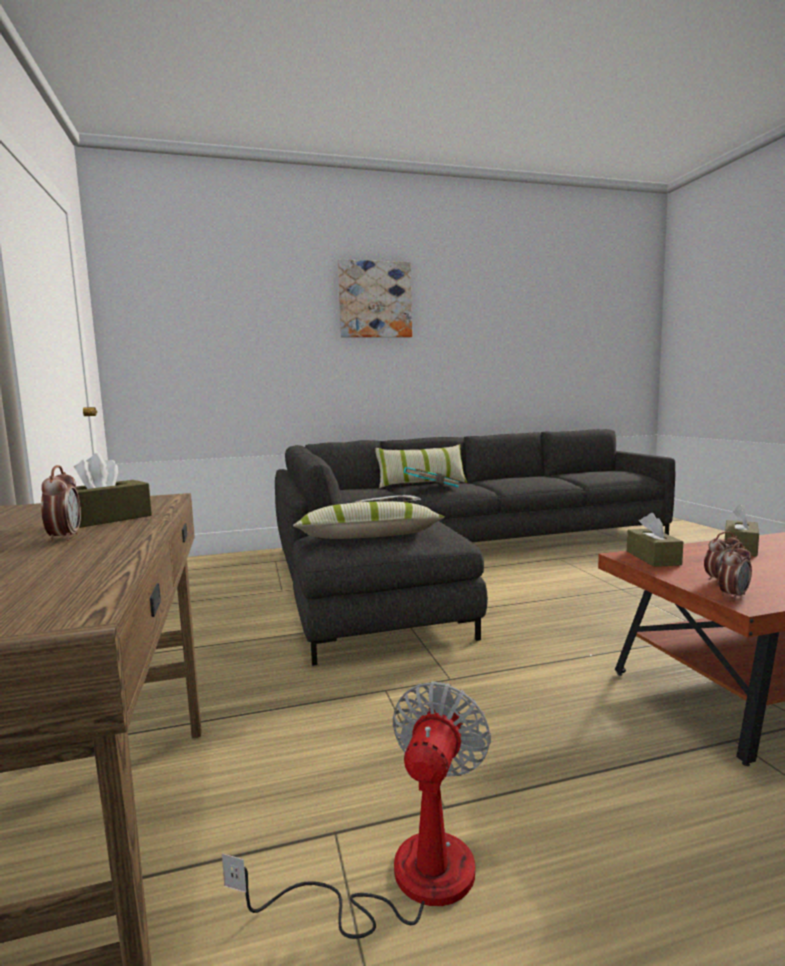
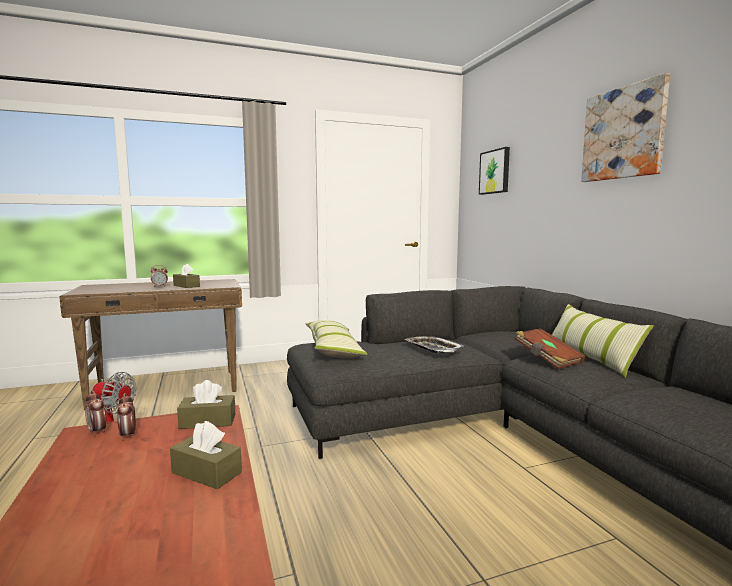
camera: 85 degrees right, 0 degrees up
(191, 310) = (495, 172): none -> picture
(432, 487) = (547, 359): turquoise book -> brown book

